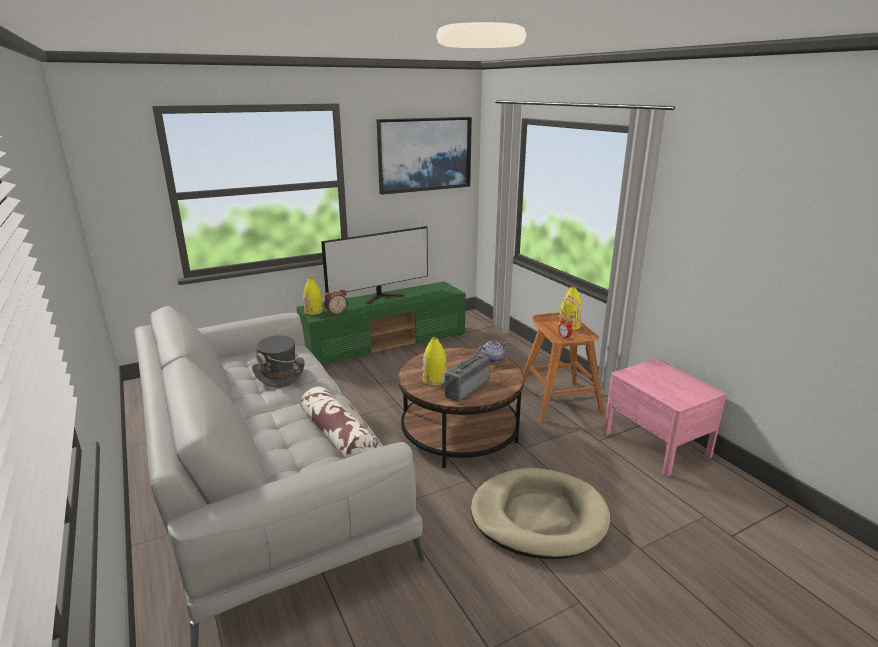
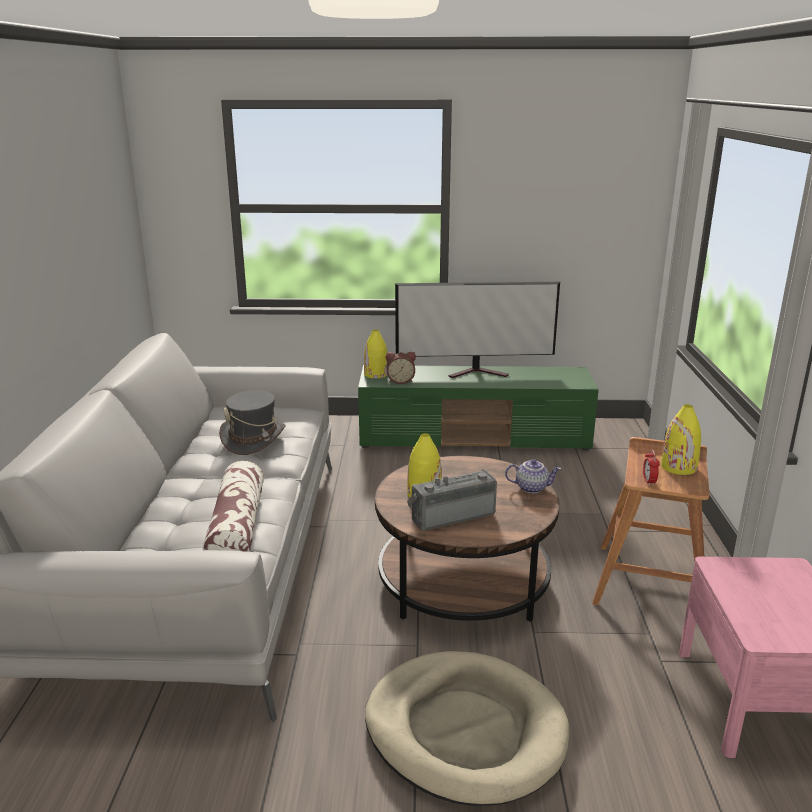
camera: 30 degrees right, 0 degrees up
(424, 154) = (577, 176): picture -> none

